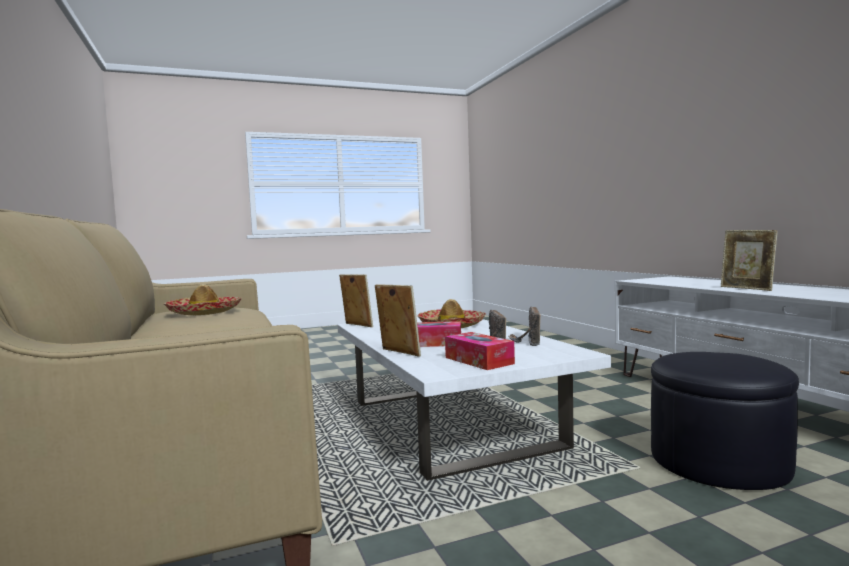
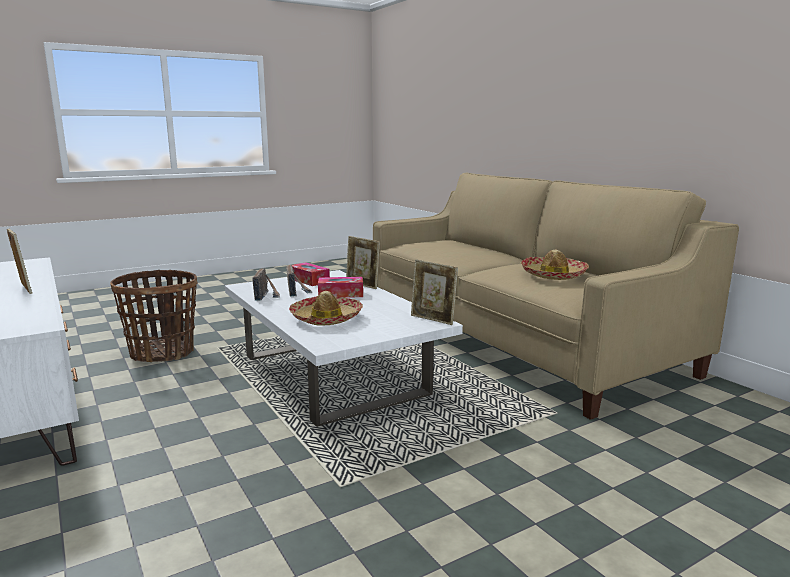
camera: 170 degrees right, 10 degrees up
(719, 461) = (162, 353): black ottoman -> basket

